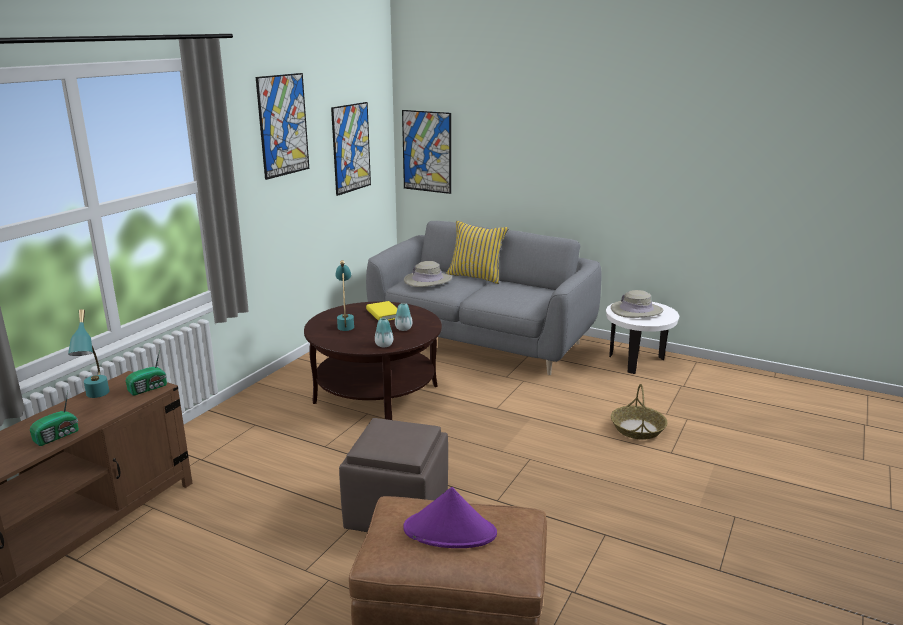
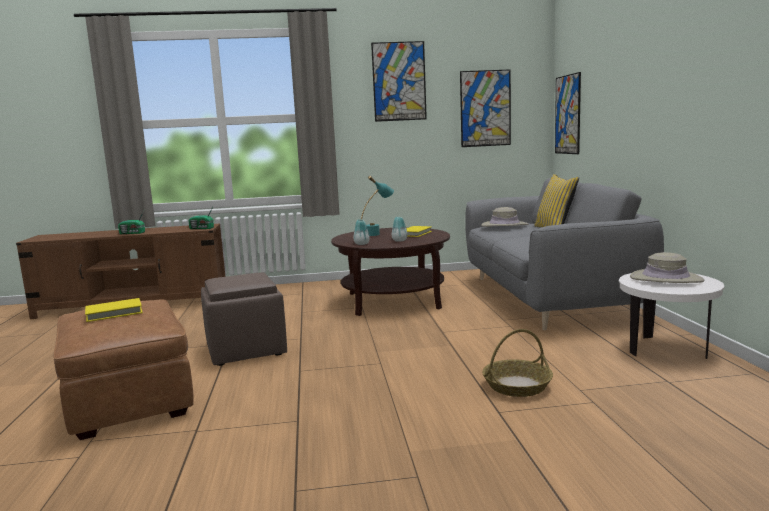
camera: 55 degrees right, 10 degrees down
(96, 397) = (181, 227): turquoise table lamp -> none
(450, 531) = (114, 313): purple hat -> yellow book

